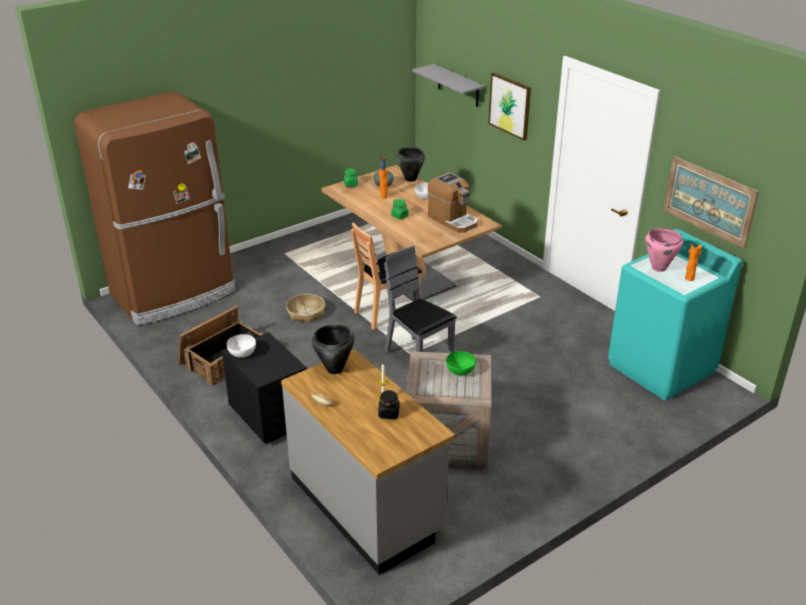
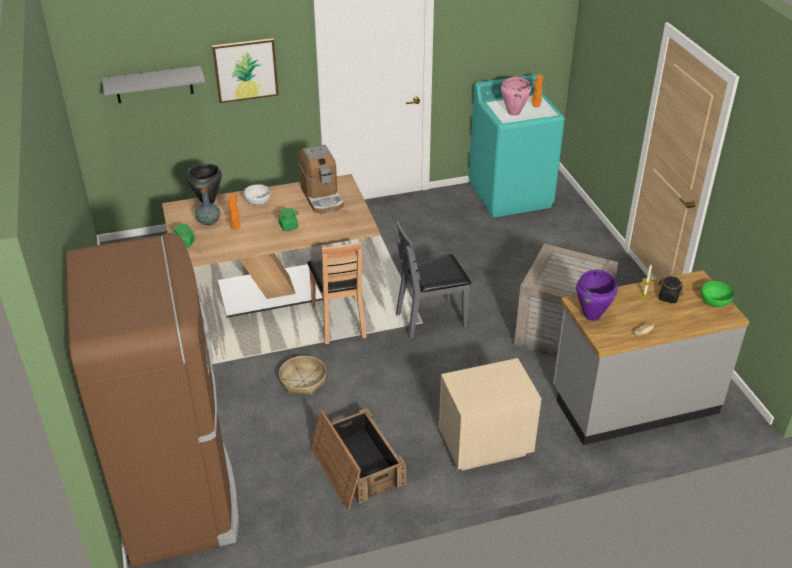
camera: 70 degrees left, 5 degrees up
(242, 352) = (473, 400): white bowl -> none
(270, 417) = (483, 444): black nightstand -> beige nightstand
(335, 369) = (592, 315): black cooking pot -> purple cooking pot
(452, 220) = (322, 197): coffee machine -> coffee machine turned 90 degrees clockwise
(460, 370) = (562, 265): green bowl -> green bowl (715, 301)
(709, 201) = (499, 44): picture -> none

